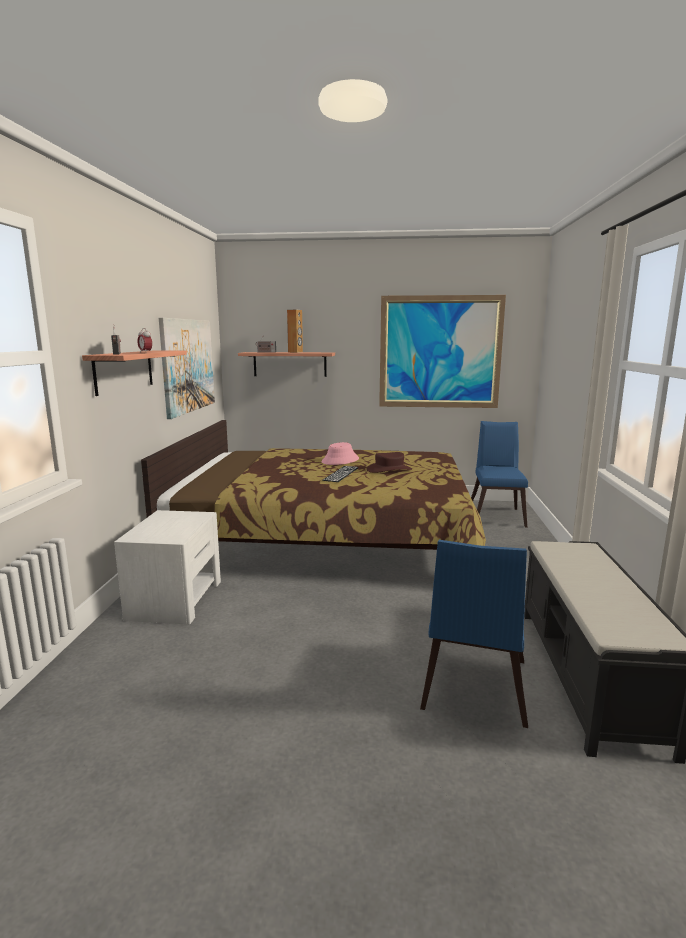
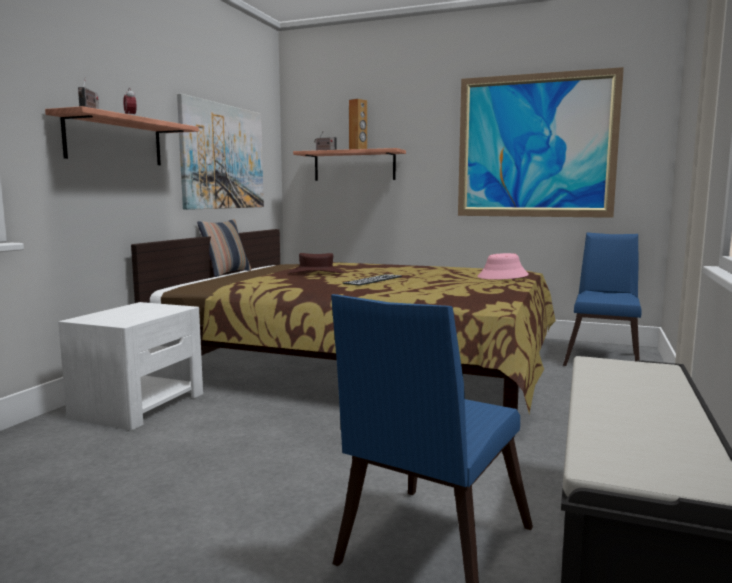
camera: 15 degrees right, 5 degrees down
(199, 468) = (227, 273): none -> pillow
(340, 460) = (388, 271): pink hat -> pink hat (503, 276)
(389, 469) = (438, 279): brown hat -> brown hat (316, 273)

